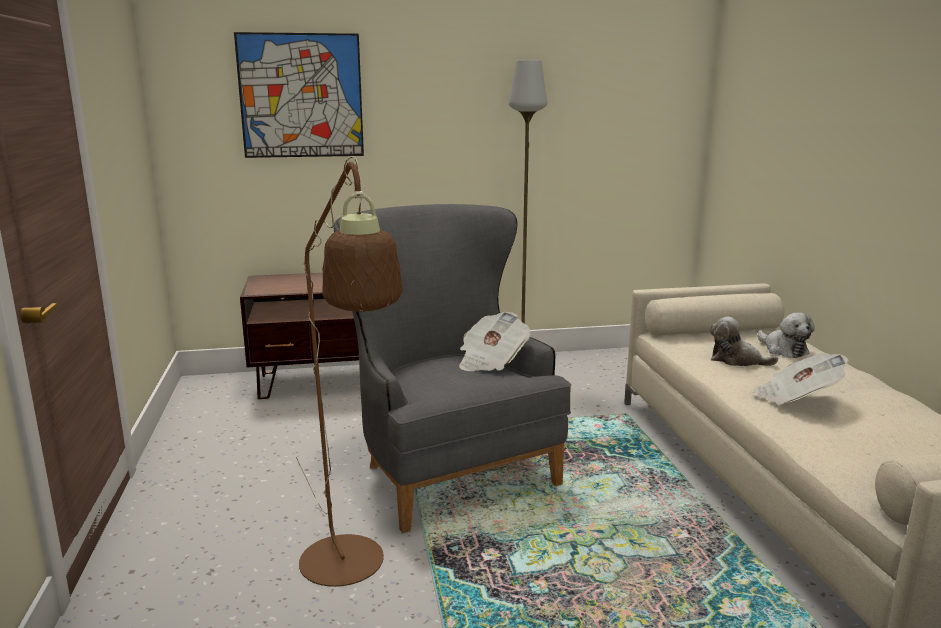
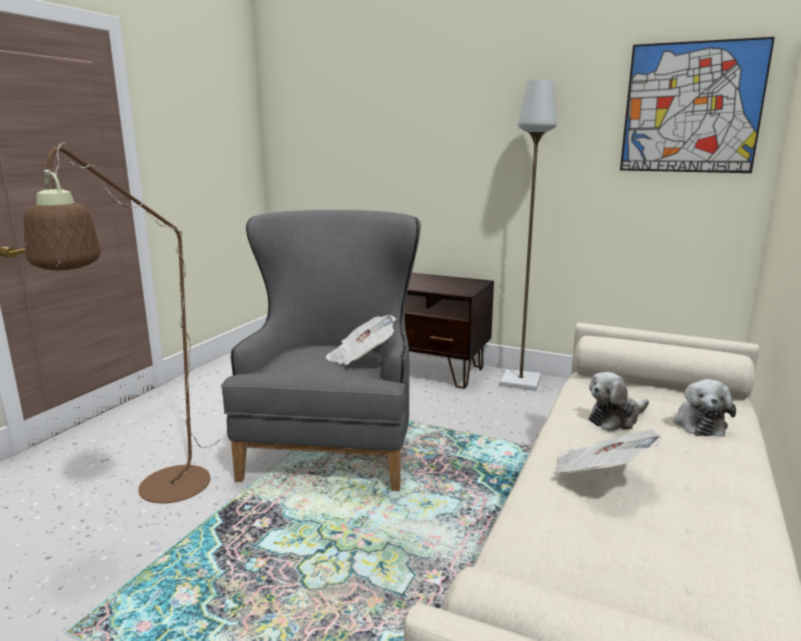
camera: 35 degrees right, 0 degrees up
(301, 96) = (357, 119): picture -> picture (691, 108)
(736, 360) = (615, 419): plush toy -> plush toy turned 90 degrees counterclockwise

